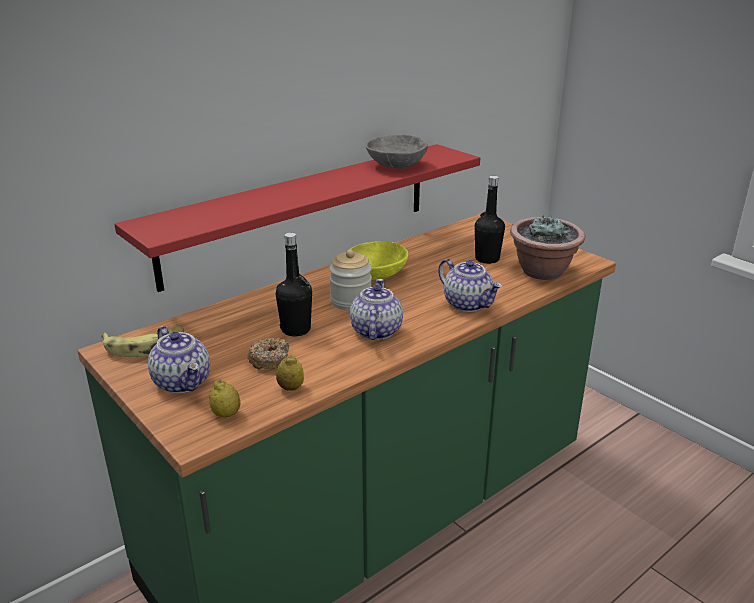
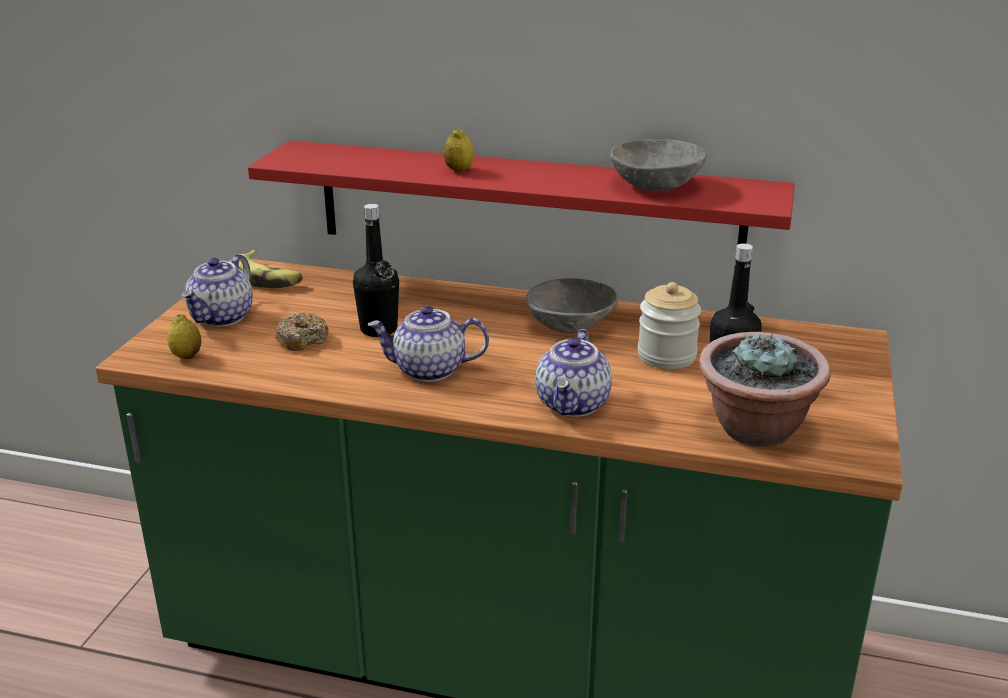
camera: 55 degrees right, 0 degrees up
(290, 388) = (261, 368): lemon -> lemon (459, 170)
(351, 301) = (480, 334): jar -> jar (666, 356)
(375, 331) = (429, 370): teapot -> teapot turned 150 degrees counterclockwise
(378, 274) = (572, 325): yellow bowl -> grey bowl

